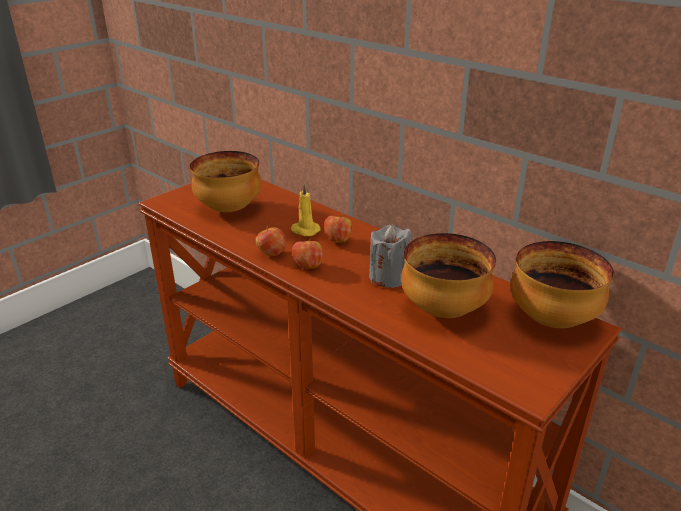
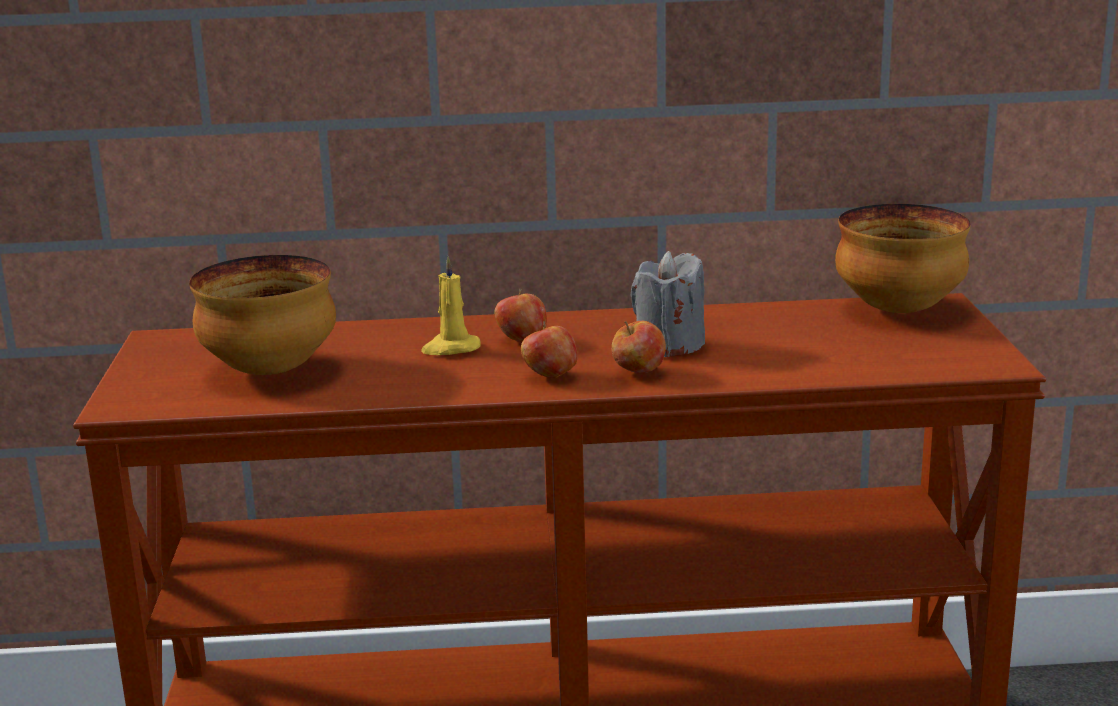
camera: 45 degrees left, 10 degrees down
(272, 254) = (469, 385): apple -> apple (639, 373)
(443, 310) = (790, 346): bowl -> none

